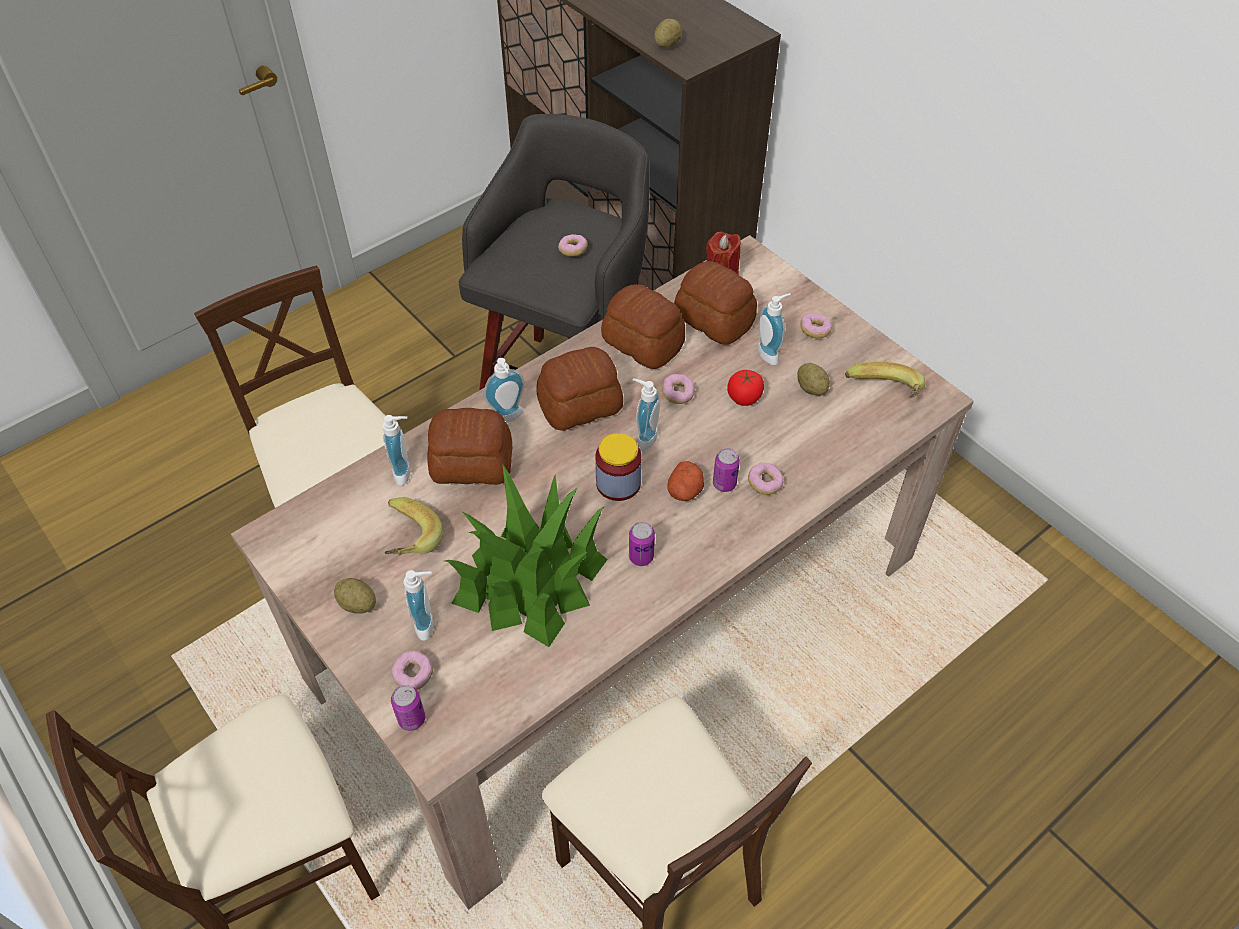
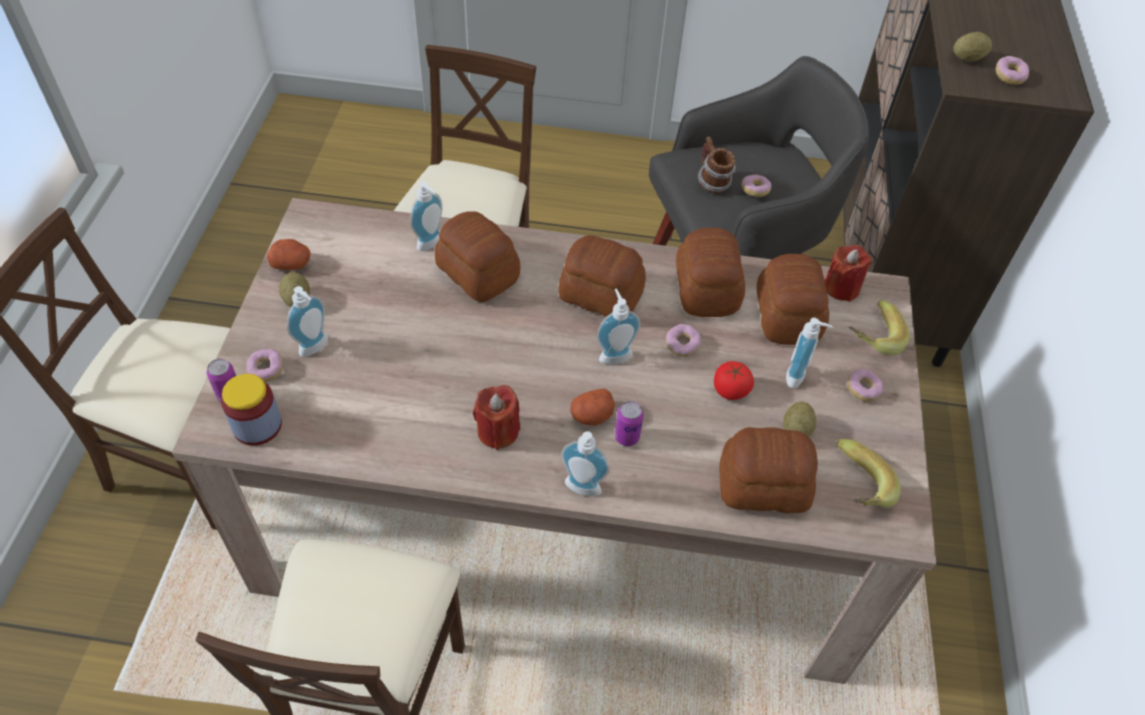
camera: 45 degrees right, 0 degrees up
(311, 582) = (292, 264): none -> potato
(406, 541) = (373, 287): banana -> banana (869, 337)
(509, 418) = (541, 264): soap dispenser -> soap dispenser (581, 490)
(530, 578) = (411, 377): potted plant -> none
(536, 266) = (712, 182): none -> mug
(618, 483) = (552, 369): jar -> jar (257, 426)
(641, 557) = (498, 431): can -> red candle
(764, 484) = (657, 464): donut -> donut (1009, 77)
(836, 440) = (761, 484): none -> bread

